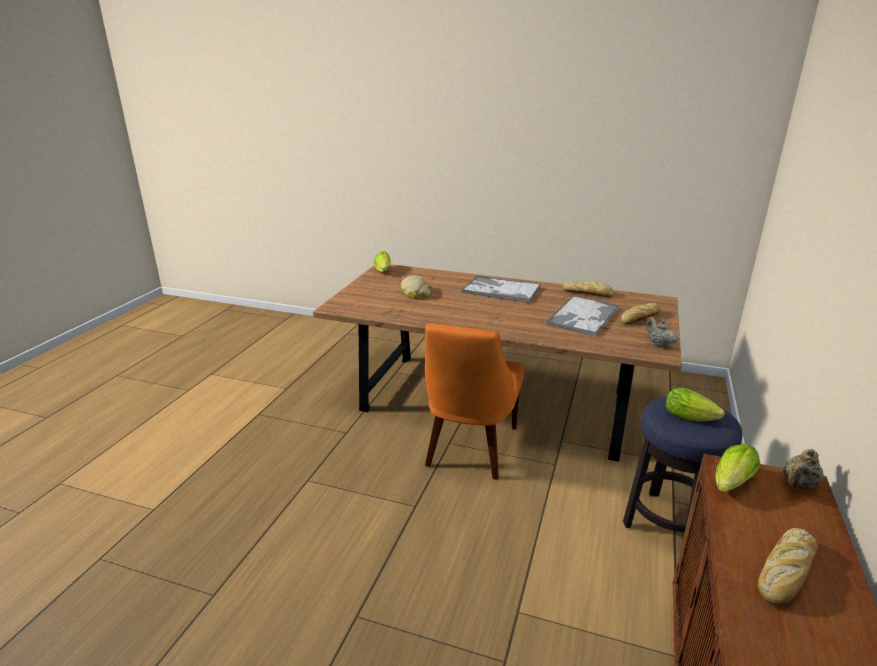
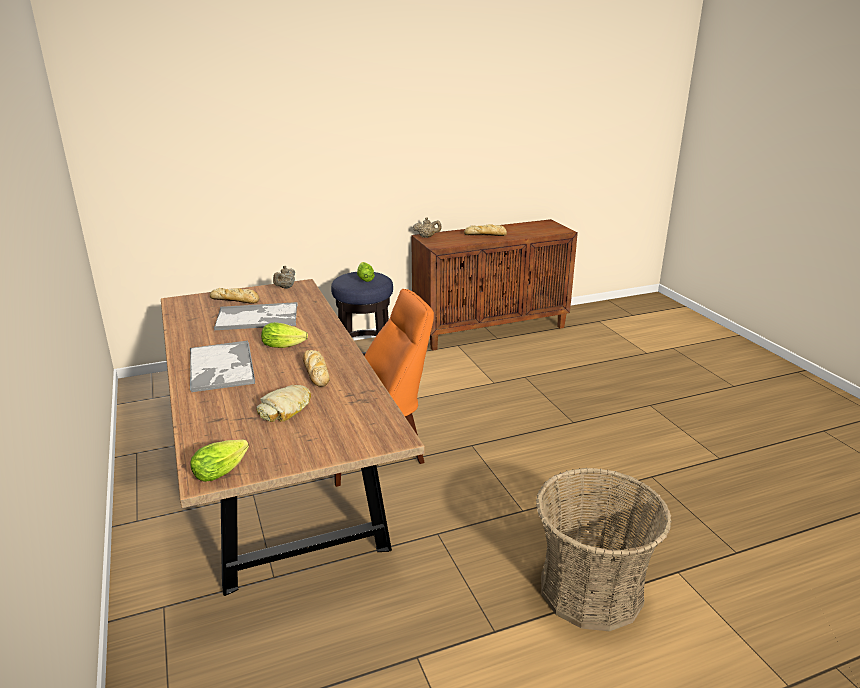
camera: 130 degrees left, 0 degrees up
(215, 461) = (591, 590): none -> basket
(588, 293) = (187, 328): bread -> bread (315, 372)
(730, 484) = (447, 244): lettuce -> lettuce (285, 345)

